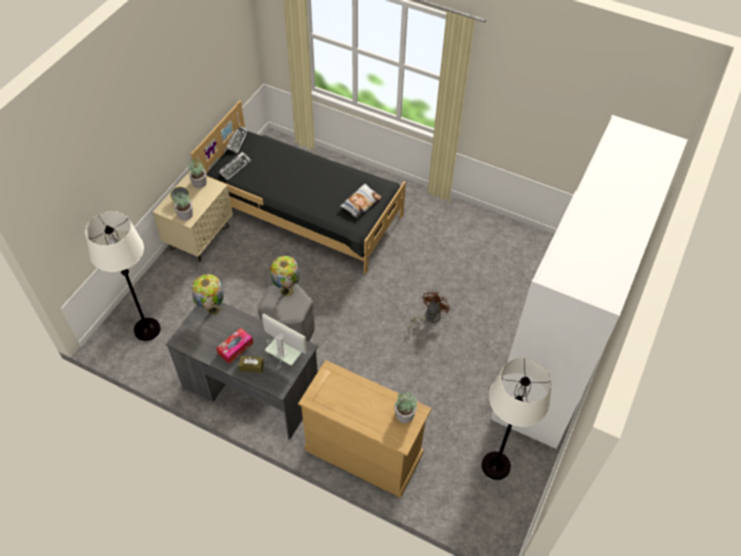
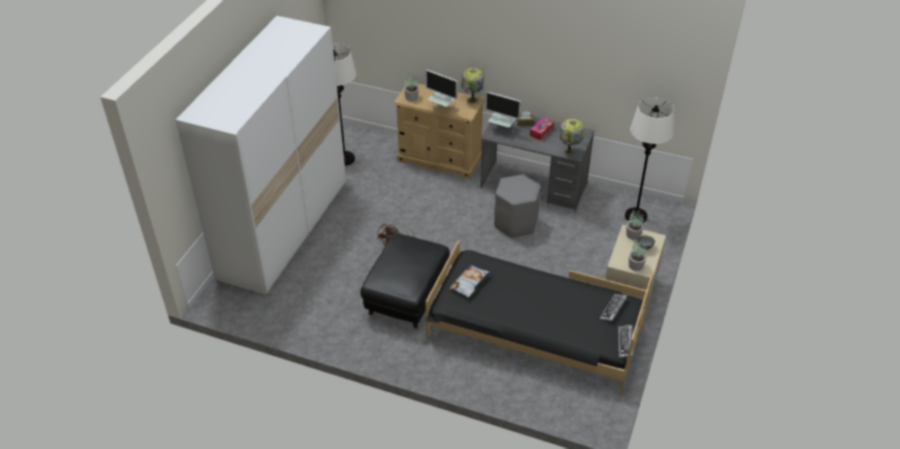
camera: 175 degrees right, 10 degrees down
(287, 290) = (518, 196): table lamp -> table lamp (472, 100)
(362, 386) = (442, 108): none -> monitor
(418, 256) = (407, 296): none -> black ottoman

